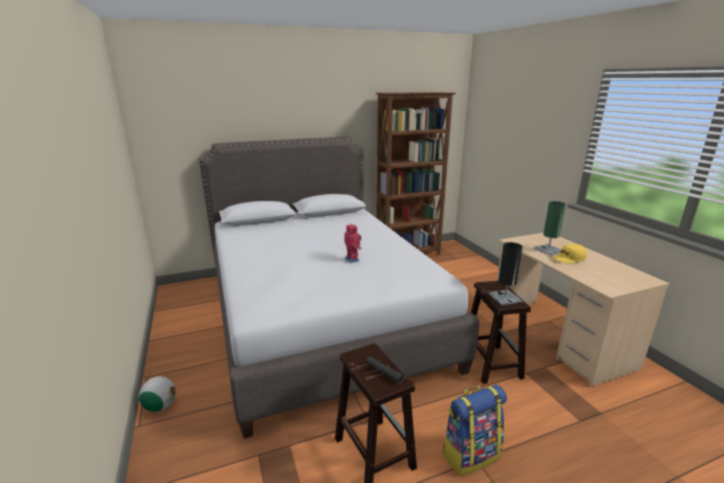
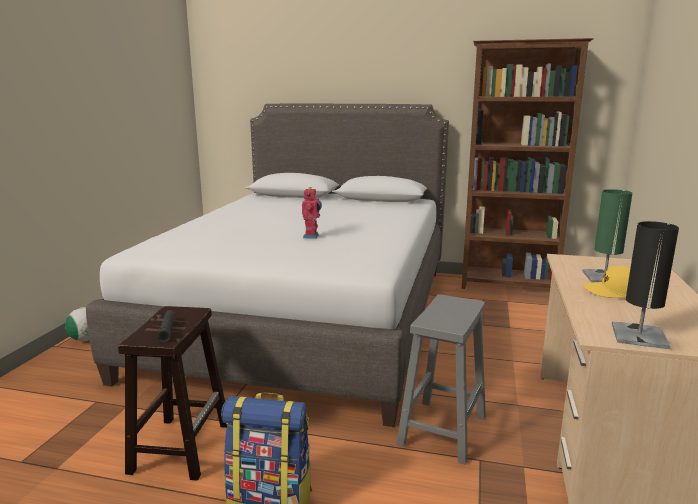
camera: 35 degrees right, 5 degrees down
(490, 363) = (442, 428): brown stool -> grey stool
(505, 298) = (445, 317): black table lamp -> black table lamp (639, 336)

